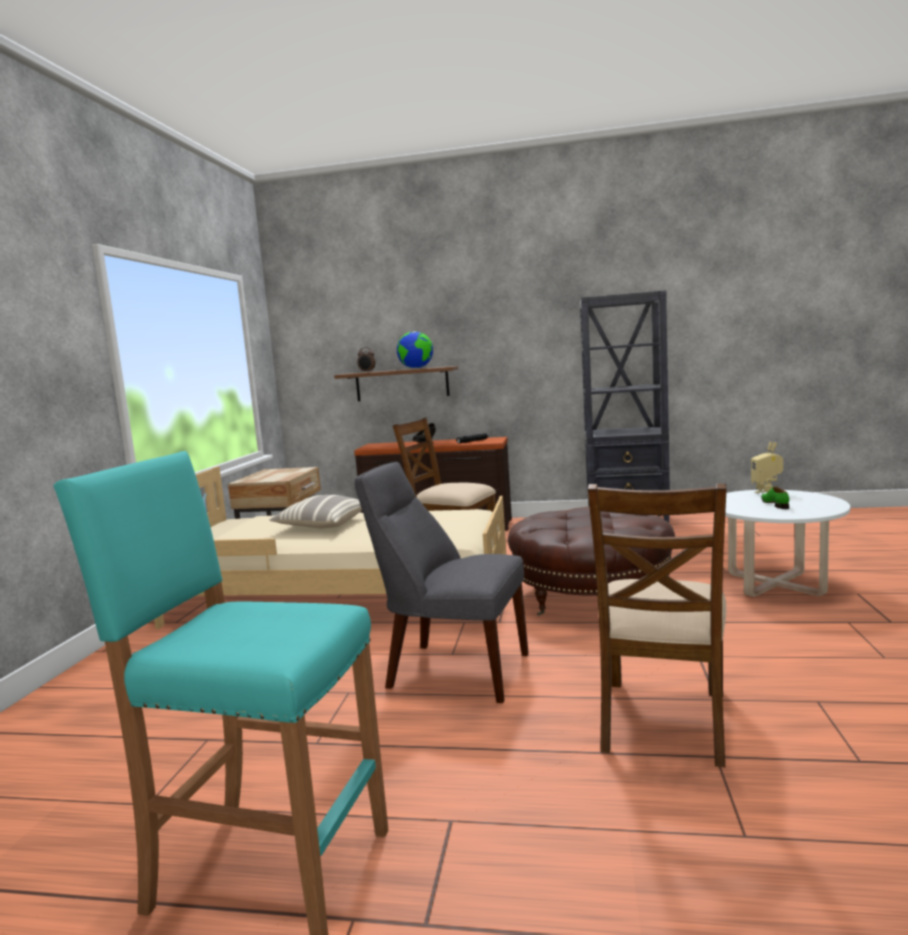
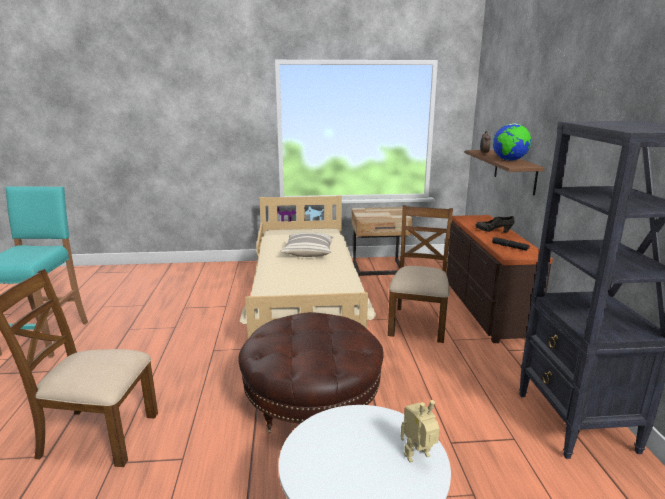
camera: 75 degrees right, 10 degrees up
(452, 670) = (191, 353): grey chair -> none
(775, 504) = (352, 456): green shoe -> none

